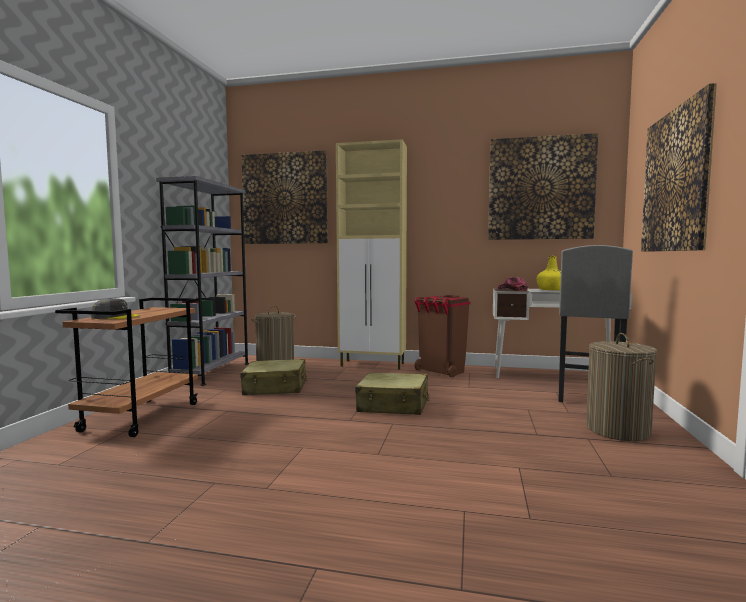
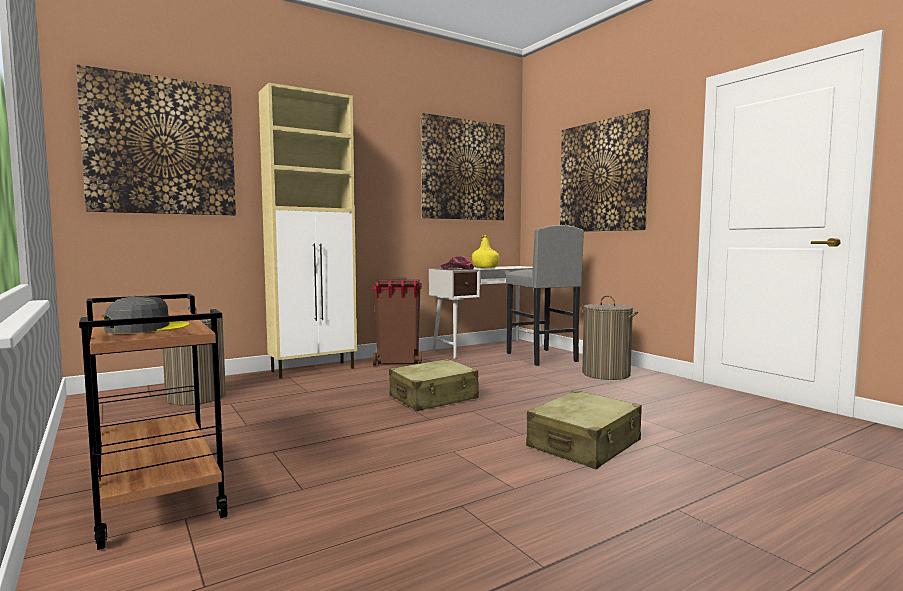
camera: 45 degrees left, 0 degrees up
(211, 372) = (101, 423): grey bookcase -> none
(275, 388) = (263, 415): beige suitcase -> beige suitcase (584, 444)

